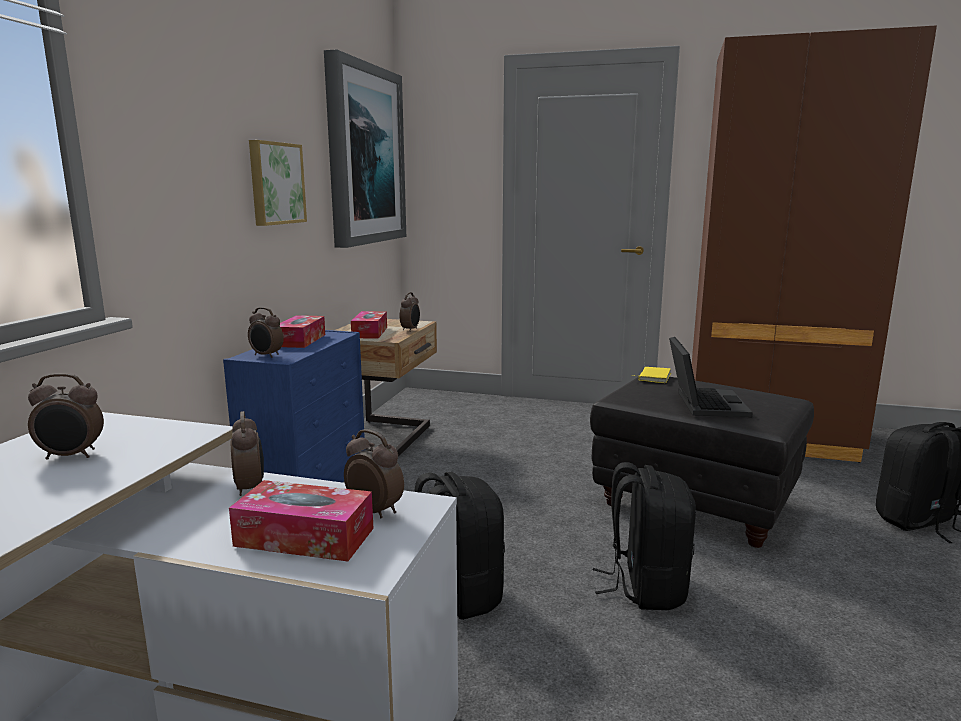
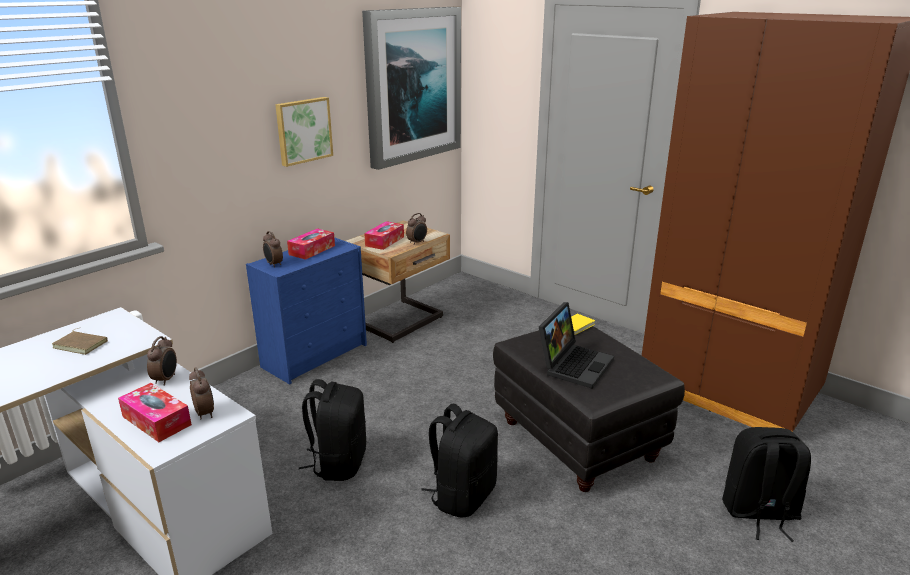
camera: 25 degrees right, 10 degrees up
(71, 456) = (82, 344): alarm clock -> brown book

